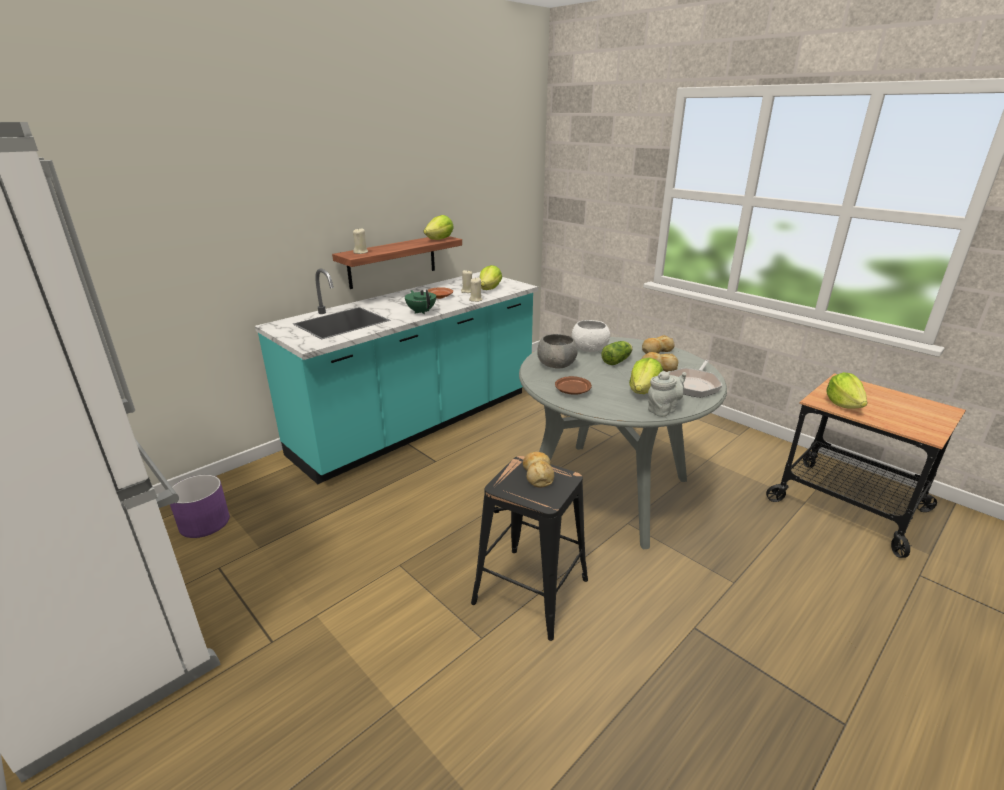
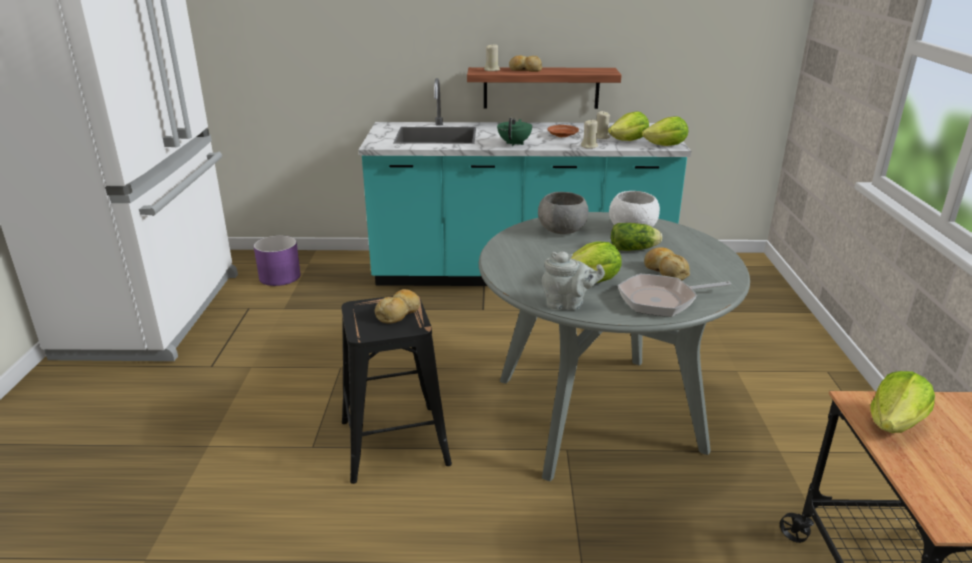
camera: 45 degrees right, 0 degrees up
(440, 239) = (596, 71): lettuce -> lettuce (666, 146)
(572, 391) = (522, 255): brown plate -> none
(656, 350) = (708, 256): bread -> bread (525, 70)

